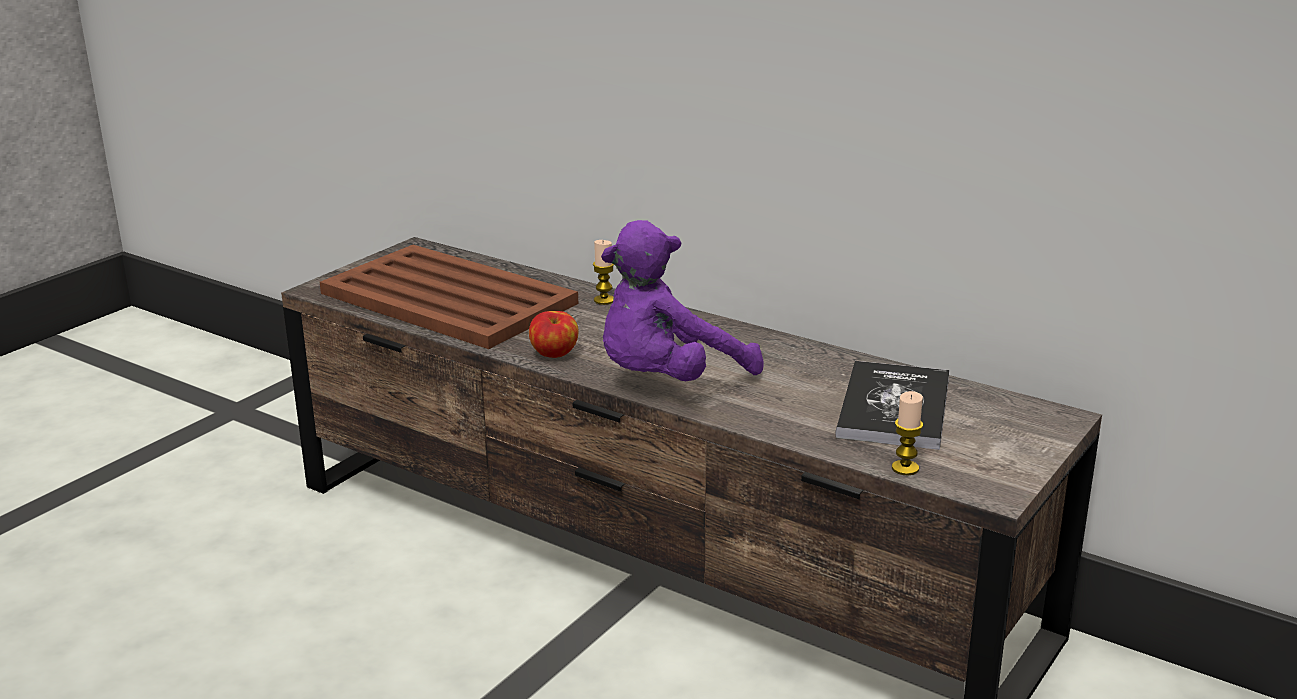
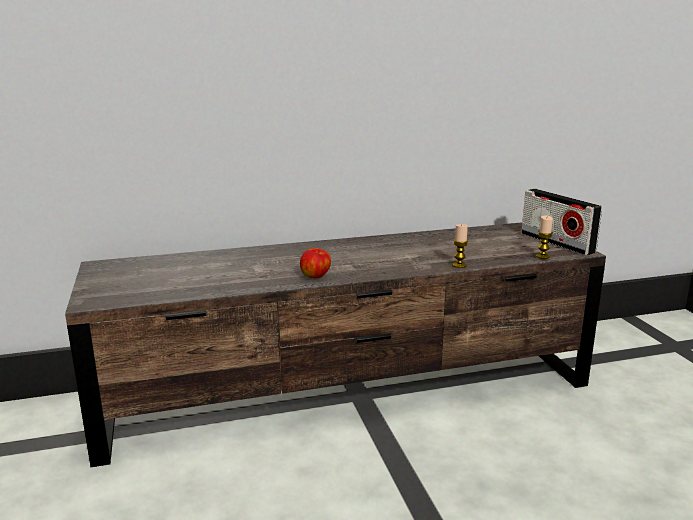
camera: 50 degrees left, 5 degrees down
(449, 299) = (192, 277): brown tray -> none
(604, 300) = (274, 250): candle -> candle (459, 265)
(668, 380) = (390, 265): purple plush toy -> none
(894, 408) = (486, 242): book -> none
(1001, 461) = (557, 243): none -> radio

